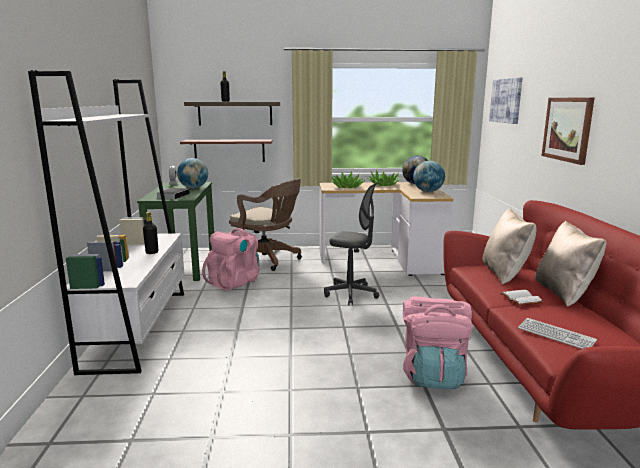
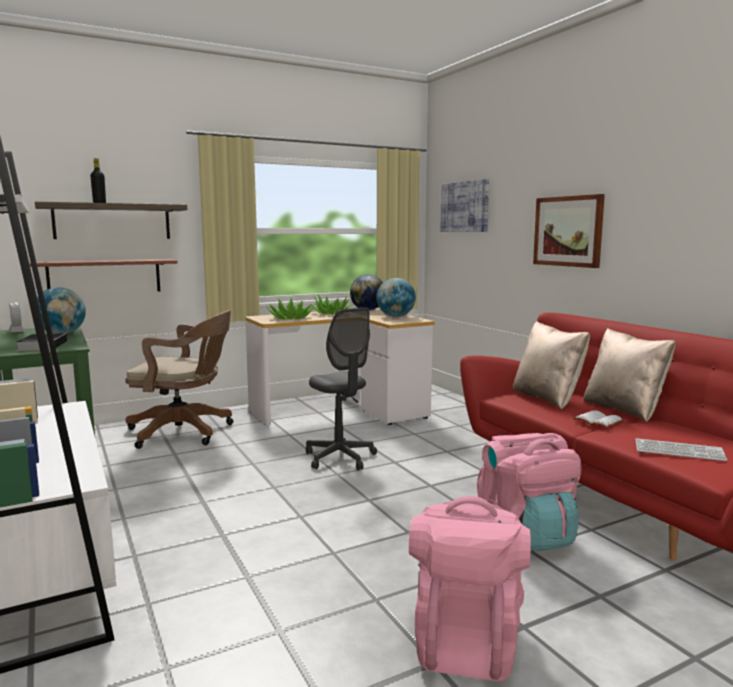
camera: 25 degrees left, 5 degrees down
(152, 252) = (69, 433): black bottle -> none
(235, 282) = (160, 469): pink backpack -> pink backpack (466, 639)
(351, 294) = (340, 458): grey office chair -> grey office chair turned 60 degrees clockwise

